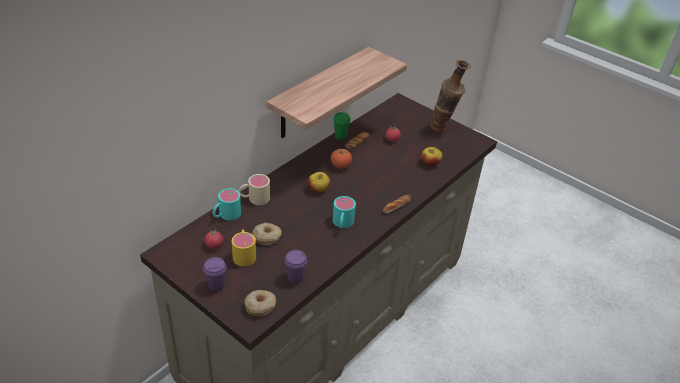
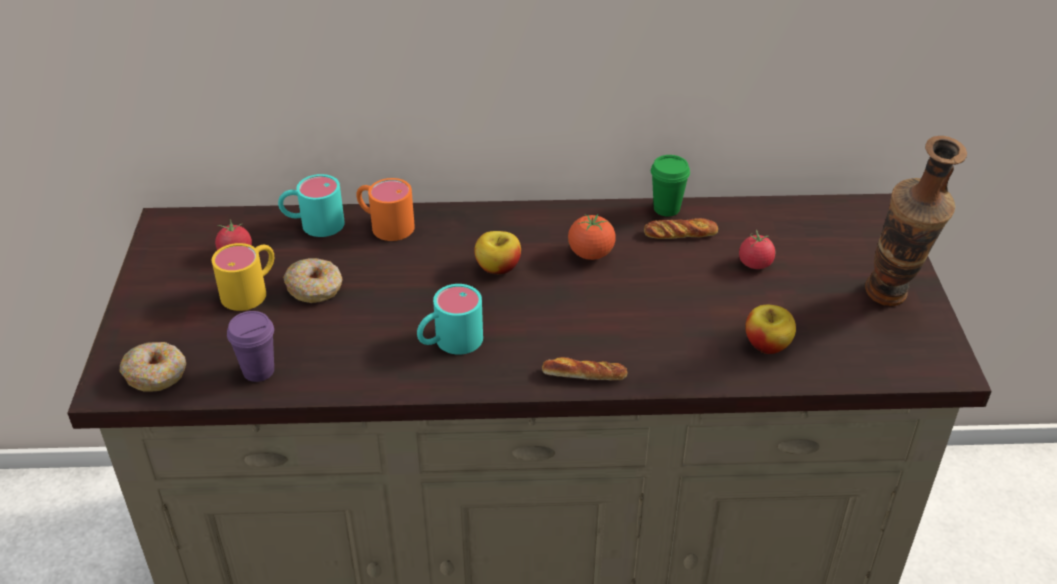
camera: 50 degrees right, 0 degrees up
(216, 285) = (154, 307): purple cup -> none
(254, 199) = (384, 224): beige mug -> orange mug
(319, 94) = (632, 94): shelf -> none

